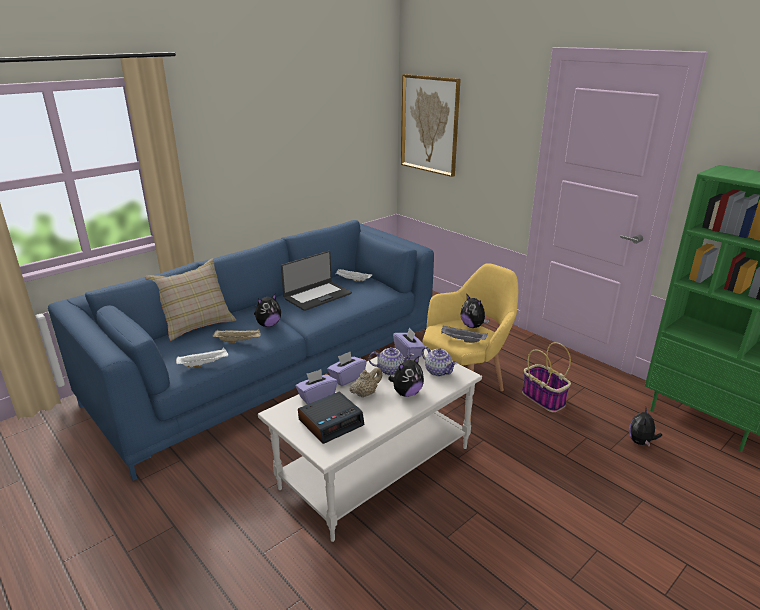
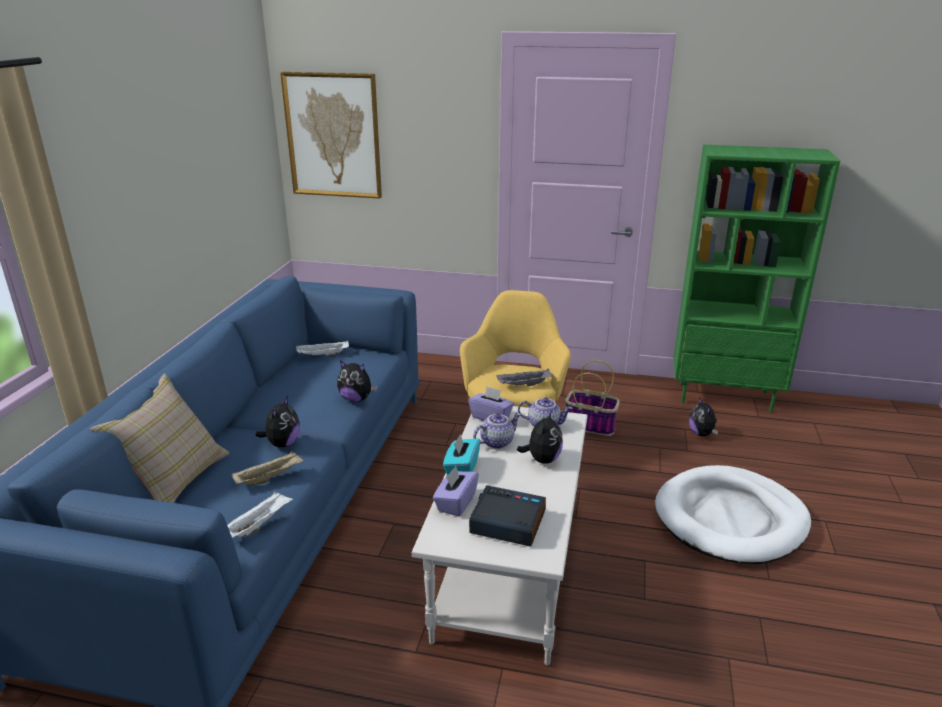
camera: 35 degrees left, 0 degrees up
(317, 296) = (302, 387): laptop -> none
(331, 422) = (507, 523): alarm clock -> alarm clock turned 90 degrees counterclockwise
(347, 378) = (461, 469): purple tissue box -> turquoise tissue box
(366, 393) = (503, 477): beige teapot -> none
(473, 326) = (513, 367): plush toy -> plush toy (356, 399)
(588, 518) = (730, 519): none -> white dog bed

